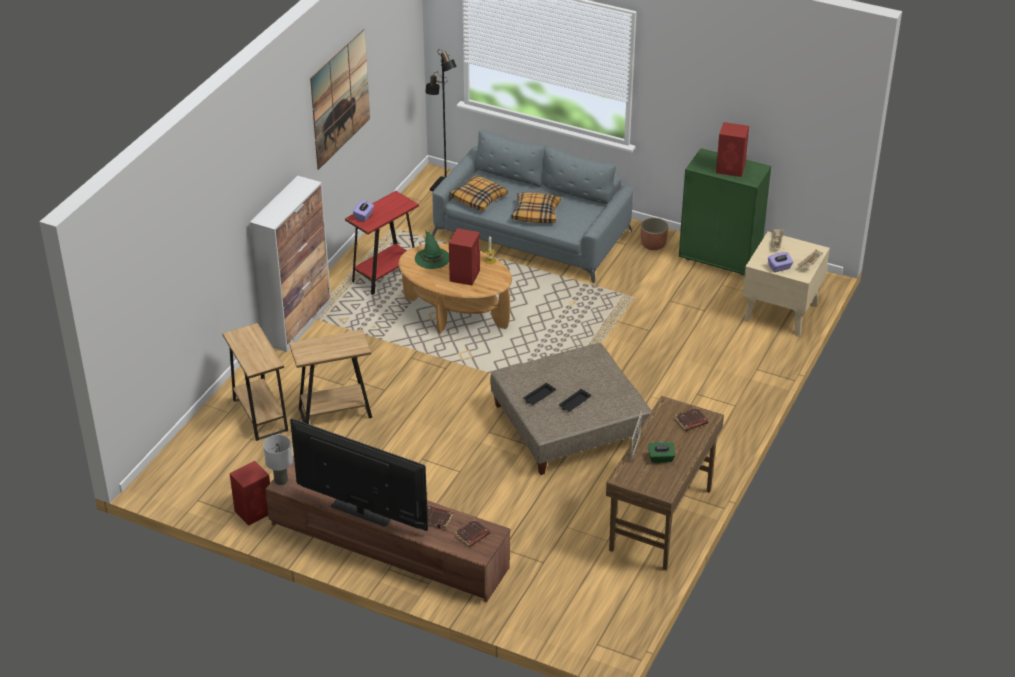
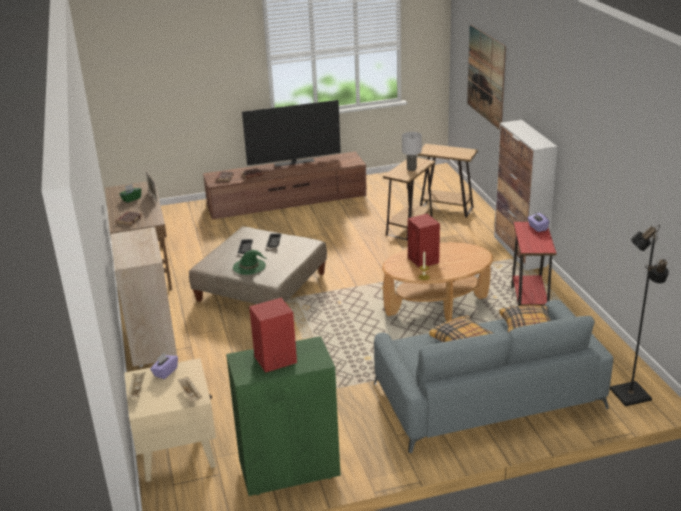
camera: 140 degrees right, 10 degrees down
(254, 511) = (374, 182): red speaker -> none
(281, 481) = (352, 155): white table lamp -> white table lamp (411, 169)
(340, 98) = (608, 146): picture -> picture (486, 76)
(432, 258) = (465, 259): green hat -> green hat (249, 266)
(653, 245) = (371, 451): planter -> none
(729, 414) = (152, 346): none -> beige cabinet

